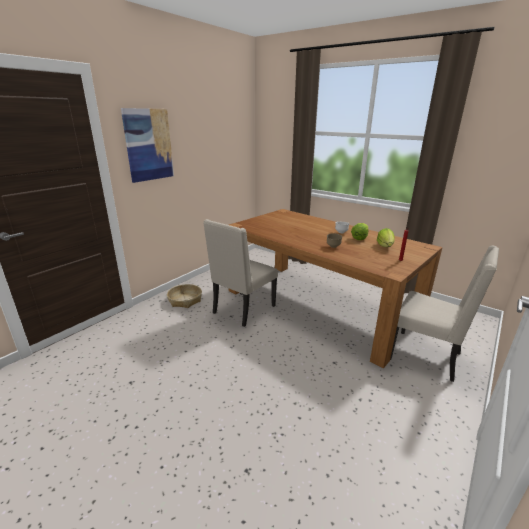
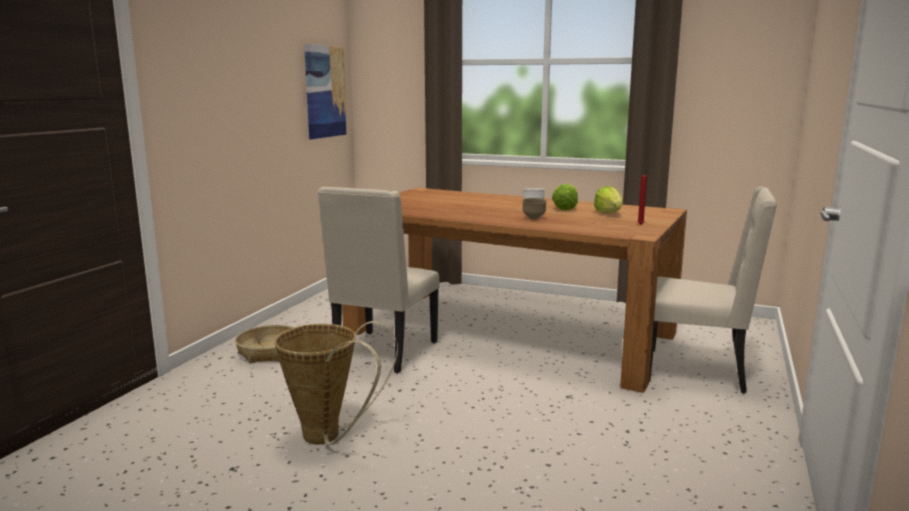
camera: 15 degrees left, 10 degrees down
(149, 145) = (200, 71): picture -> picture (325, 91)
(188, 369) = (330, 437): none -> basket

